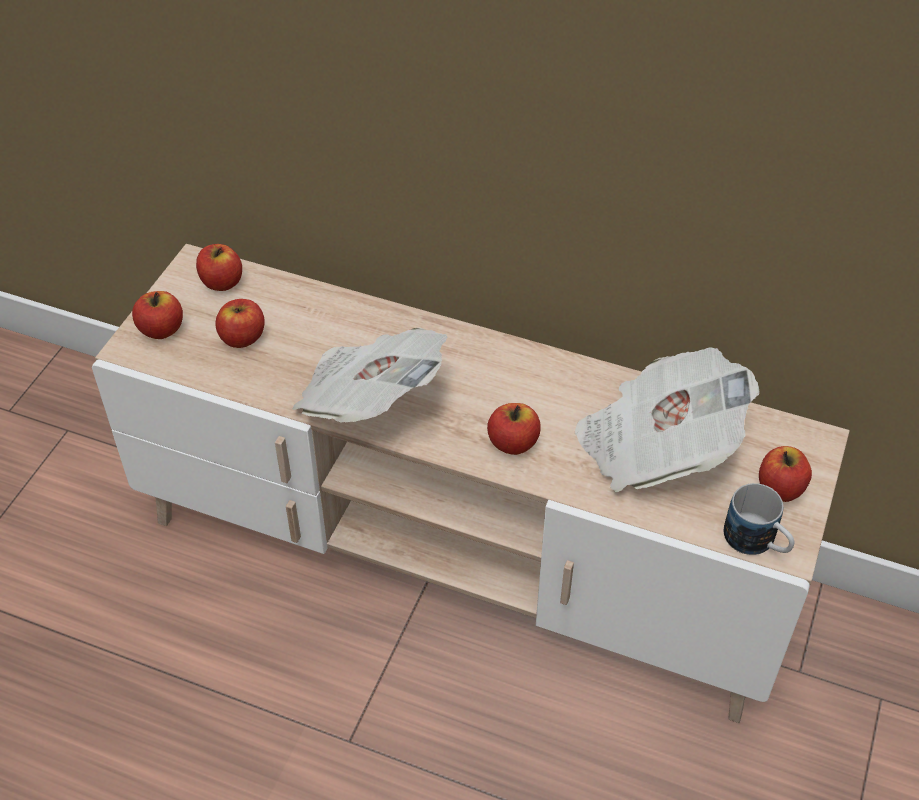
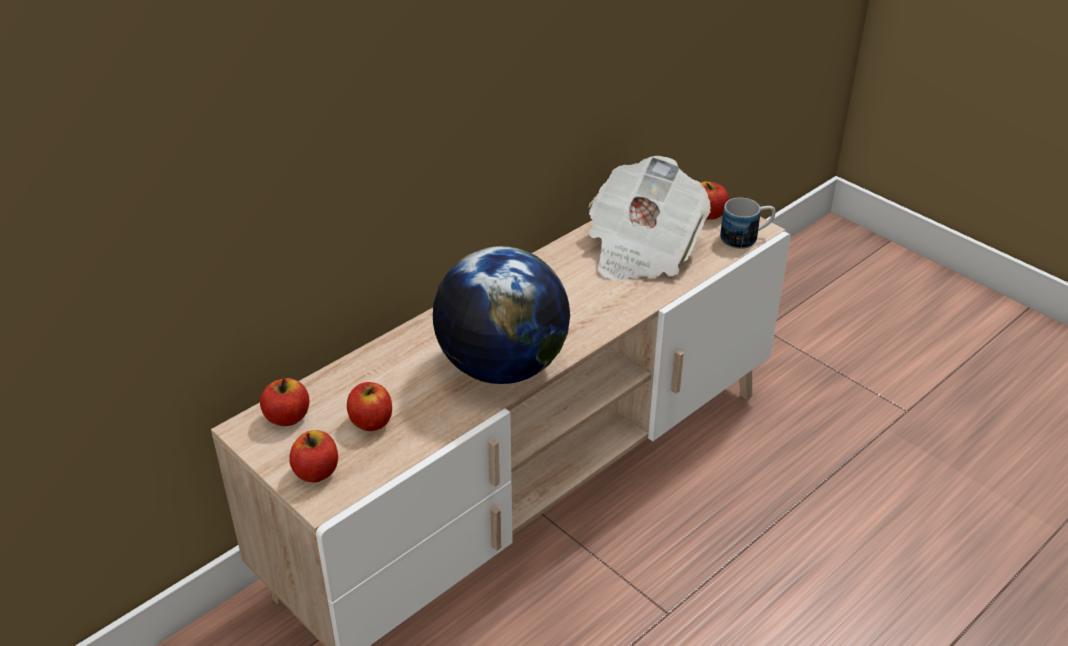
camera: 65 degrees left, 10 degrees down
(370, 400) = (502, 367): newspaper -> globe
(513, 443) = (596, 309): apple -> none

